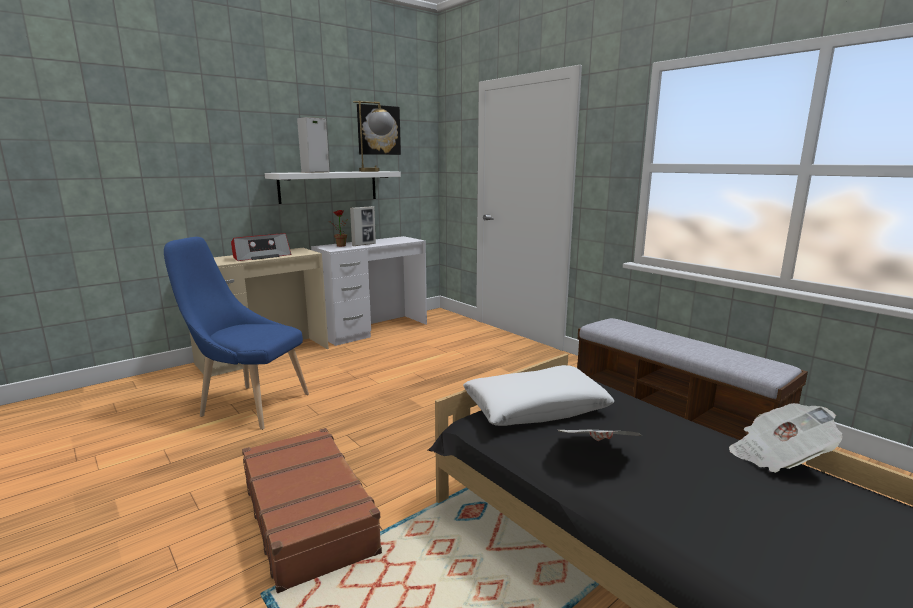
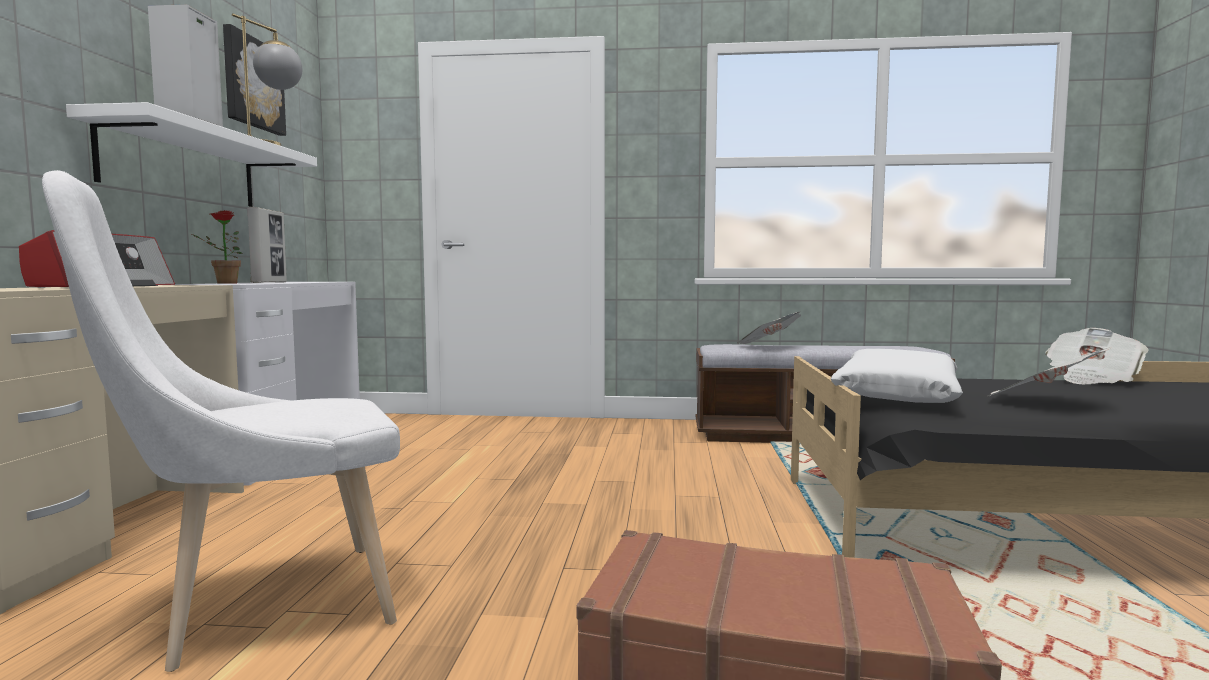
camera: 45 degrees left, 10 degrees down
(249, 405) = (262, 608): blue chair -> white chair
(634, 333) = (767, 346): none -> newspaper

